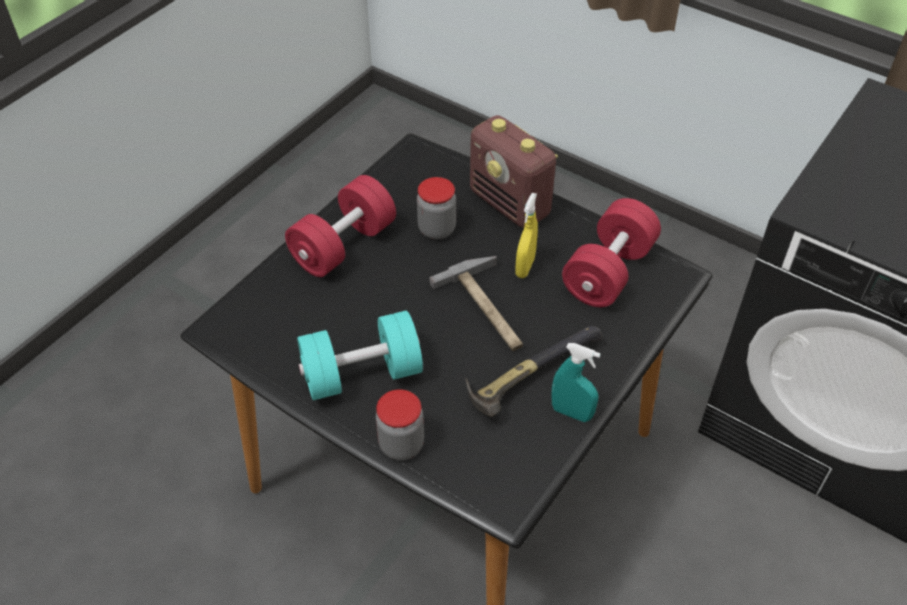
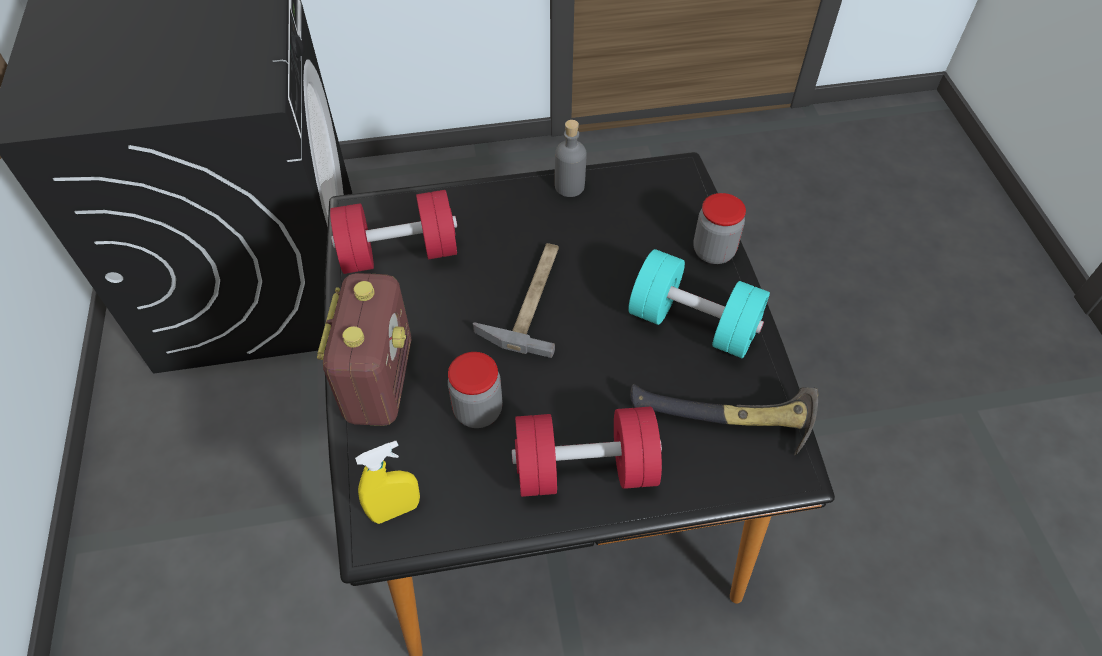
camera: 135 degrees left, 5 degrees up
(525, 267) = (454, 309): yellow spray bottle -> yellow spray bottle (395, 510)
(527, 376) = (568, 229): hammer -> hammer (726, 423)
(571, 412) = (569, 186): turquoise spray bottle -> grey bottle

